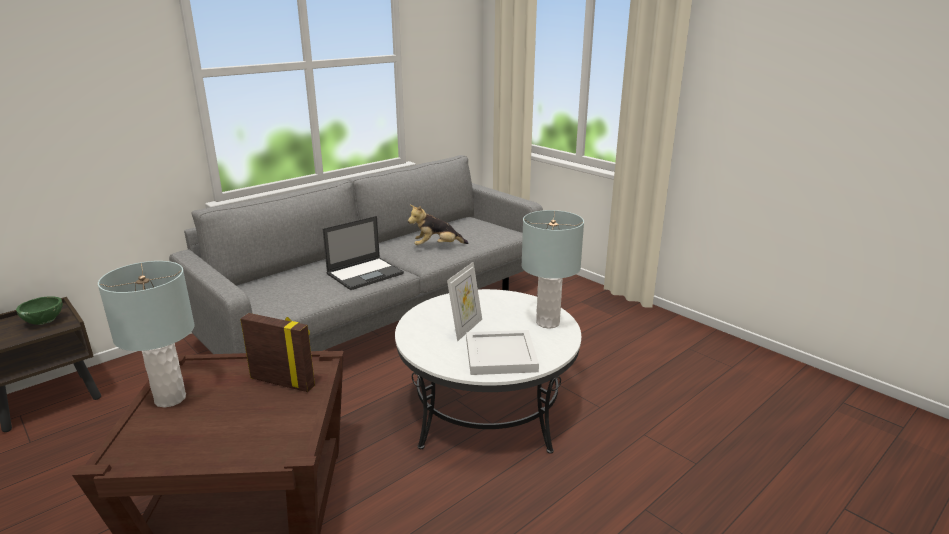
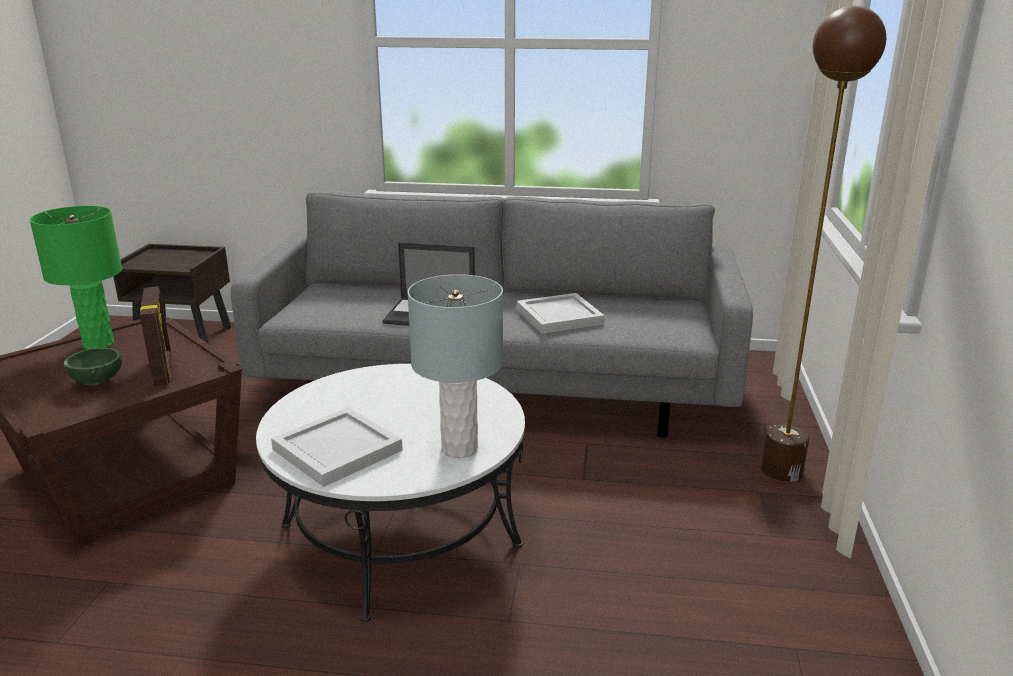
camera: 50 degrees right, 0 degrees up
(44, 322) = (183, 260): green bowl -> green bowl (98, 382)
(170, 399) = (98, 344): grey table lamp -> green table lamp
(437, 246) = (560, 317): plush toy -> white tray
(465, 328) = (376, 407): picture frame -> none
(572, 289) = (781, 471): none -> brown floor lamp

